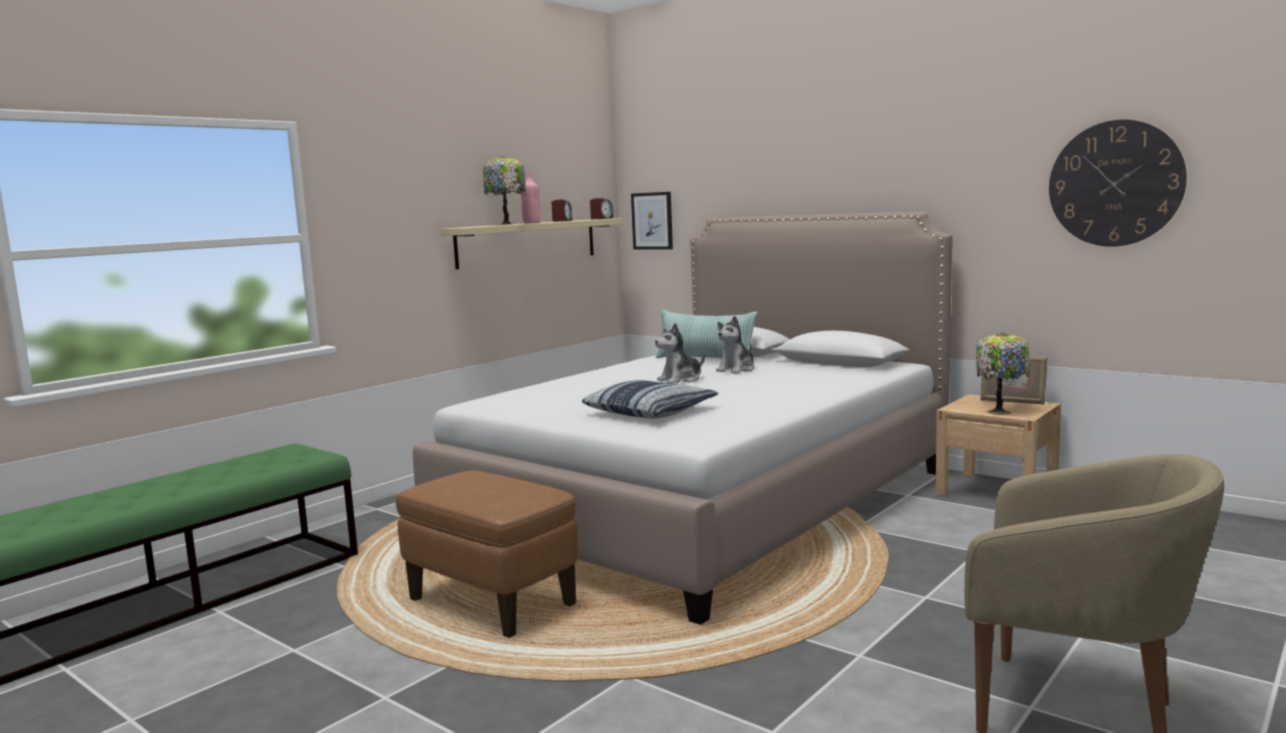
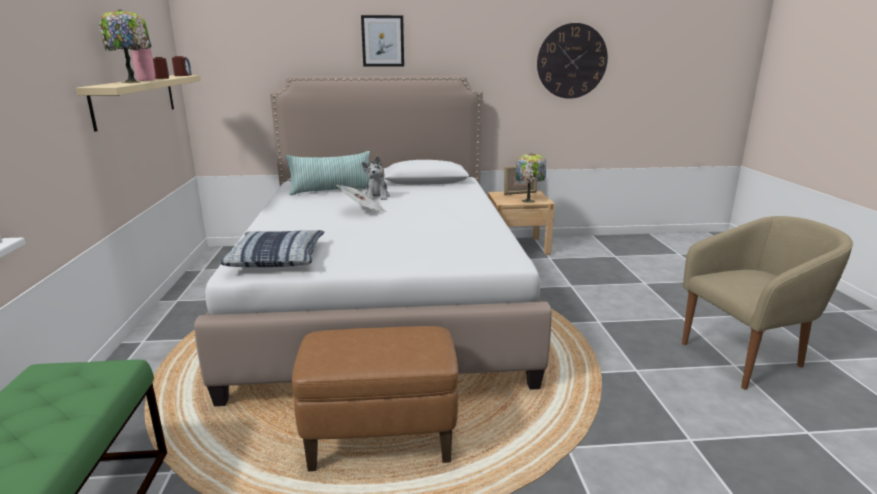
camera: 45 degrees left, 10 degrees up
(650, 412) = (415, 243): pillow -> pillow (277, 258)
(652, 221) = (220, 77): picture -> picture (383, 41)
(680, 379) = (363, 211): plush toy -> newspaper

